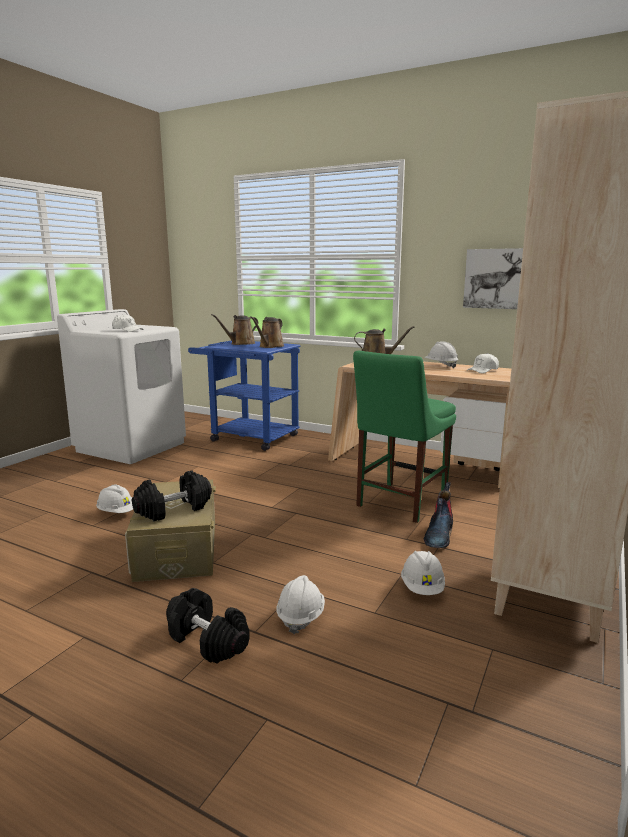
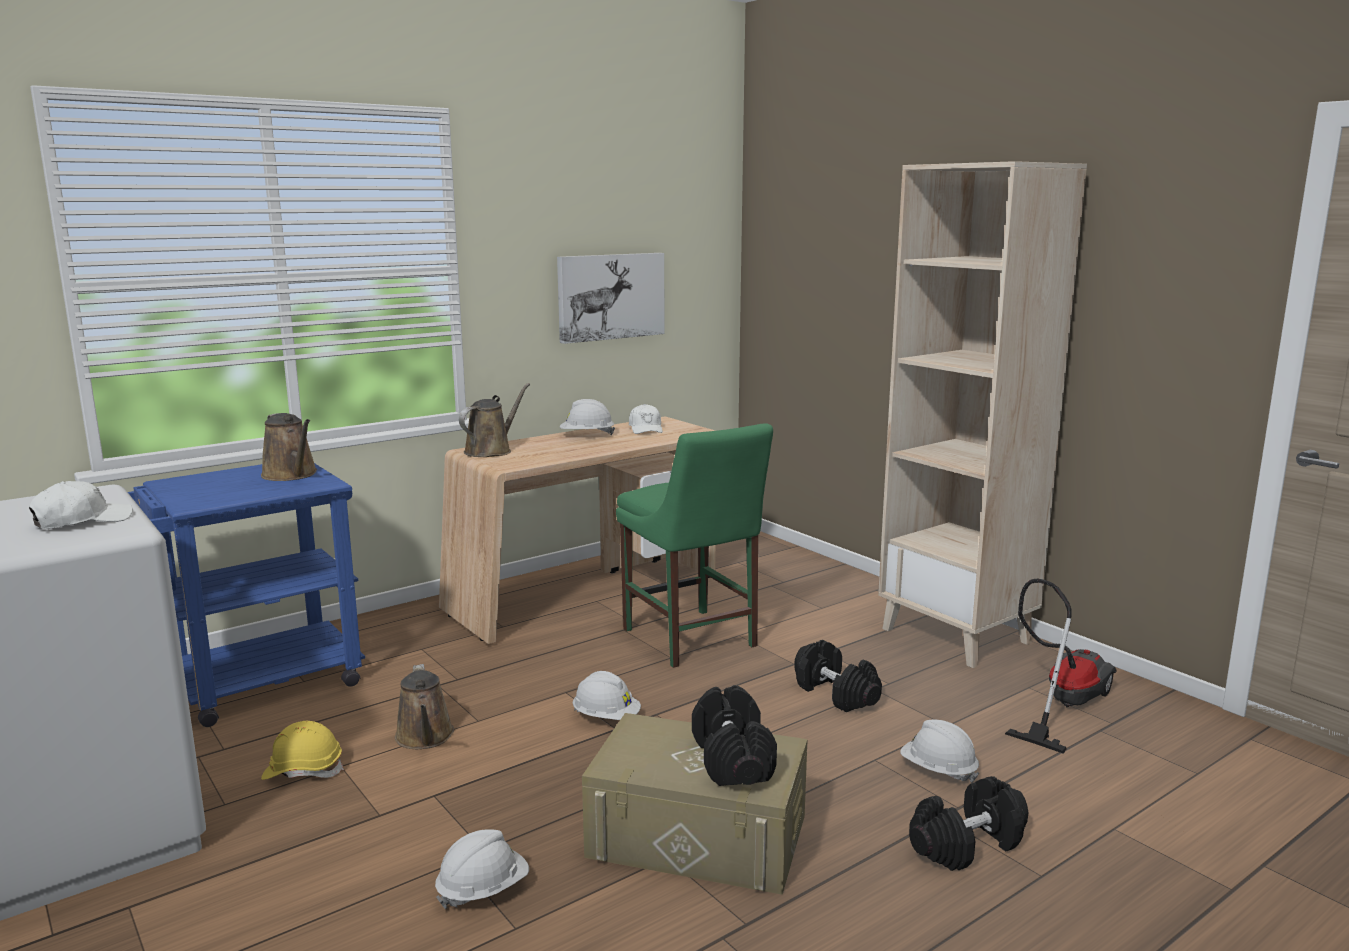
camera: 65 degrees left, 0 degrees up
(190, 462) = (303, 771): none -> yellow hard hat
(240, 343) = (201, 487): brown watering can -> brown watering can (425, 738)
(378, 561) = (836, 694): none -> black dumbbell
(422, 588) = (910, 687): white hard hat -> white hard hat (606, 717)
(439, 535) = (798, 644): boot -> none
(479, 672) = (1061, 703): none -> vacuum cleaner

